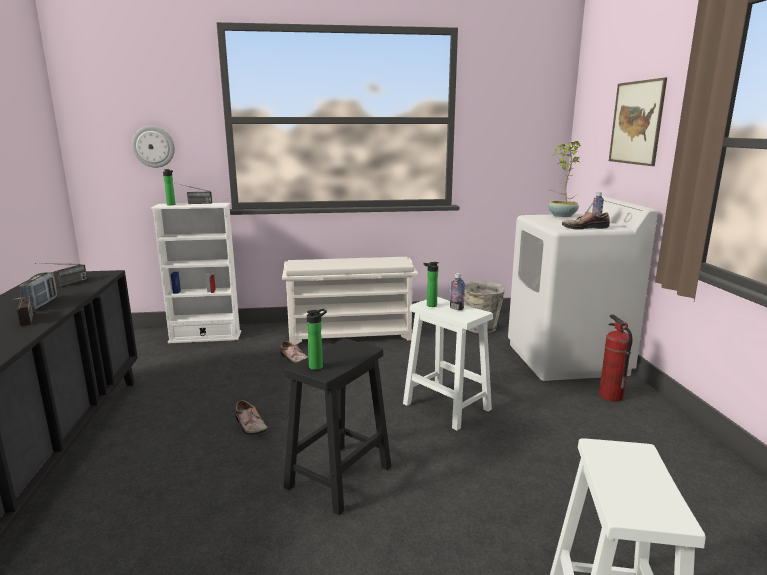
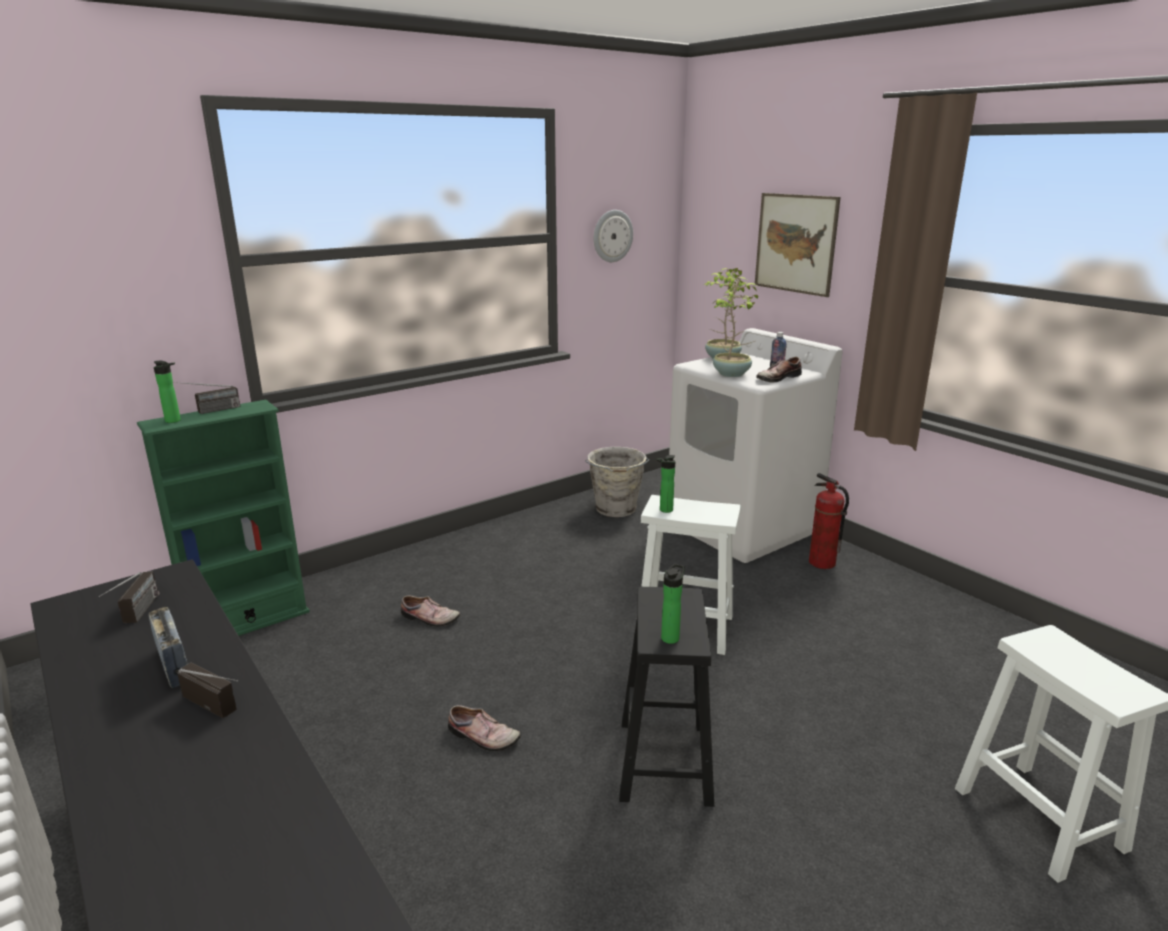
camera: 30 degrees left, 5 degrees up
(153, 146) = (100, 319): wall clock -> wall clock (612, 236)
(205, 337) = (248, 622): white bookcase -> green bookcase
(351, 335) = (468, 559): white shoe rack -> none
(456, 308) = (697, 507): bottle -> none
(550, 223) = (732, 374): none -> potted plant

